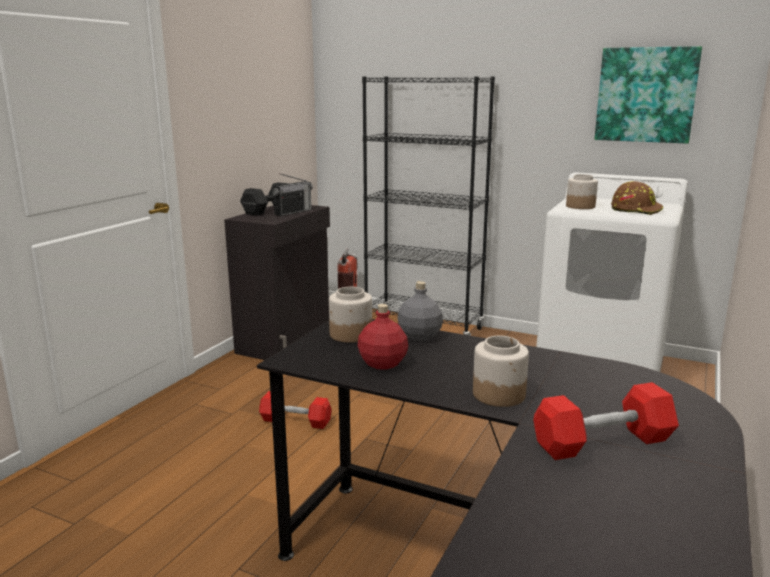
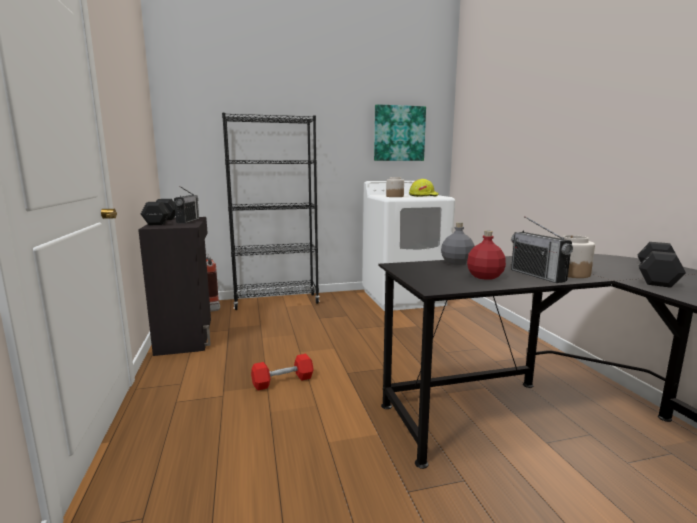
camera: 40 degrees left, 5 degrees down
(350, 335) = (422, 270): jar -> none
(447, 382) = (537, 275): none -> radio
(602, 442) = (656, 277): red dumbbell -> black dumbbell
(636, 210) = (423, 196): brown hard hat -> yellow hard hat

